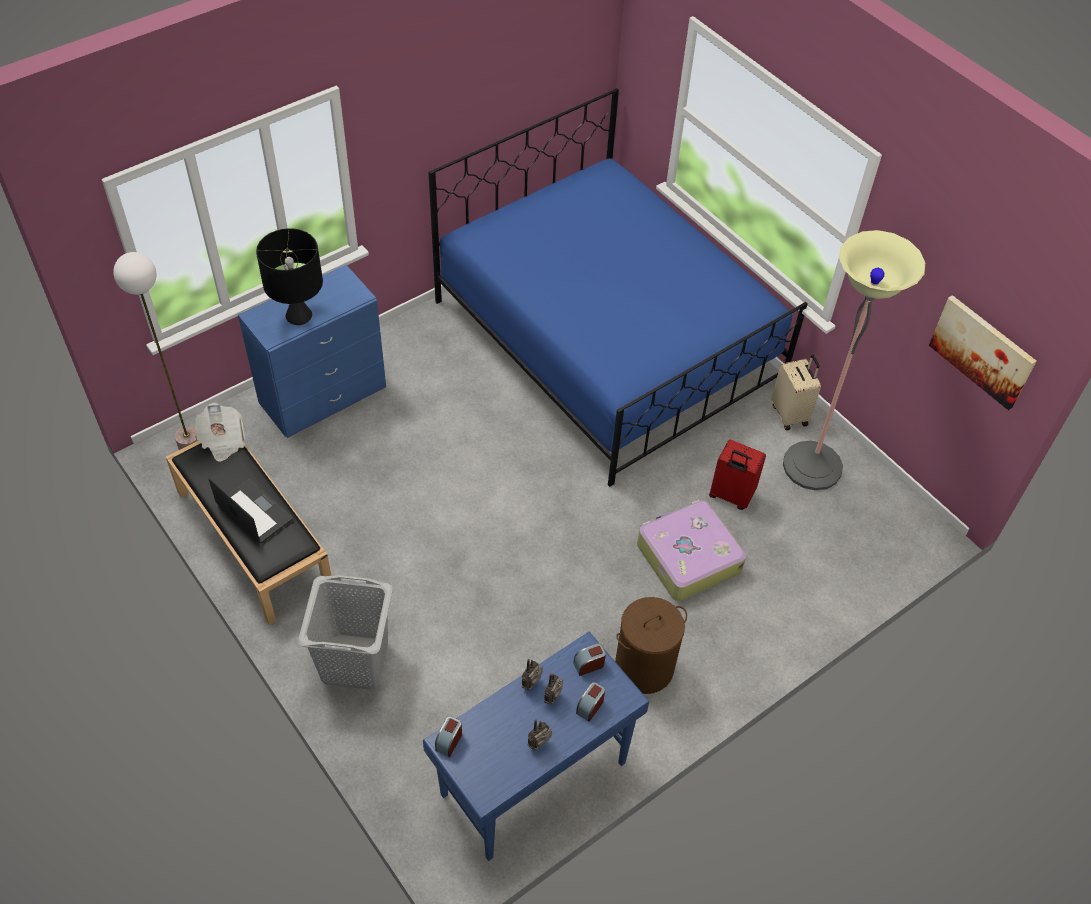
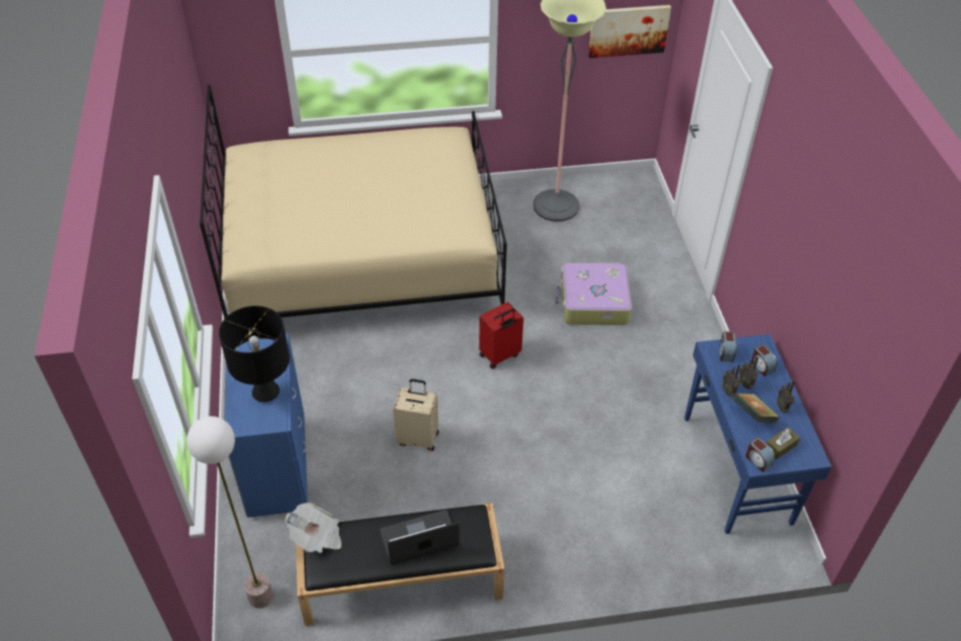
camera: 60 degrees left, 5 degrees down
(354, 662) = (575, 548): grey laundry basket -> none
(480, 758) = (780, 447): none -> brown tissue box
(509, 719) = (753, 416): none -> book
(606, 340) = (361, 259): blue bed -> beige bed
(644, 667) = (672, 366): brown laundry basket -> none
(730, 496) = (554, 257): red suitcase -> red suitcase (500, 356)
(790, 414) = (505, 196): beige suitcase -> beige suitcase (418, 438)

